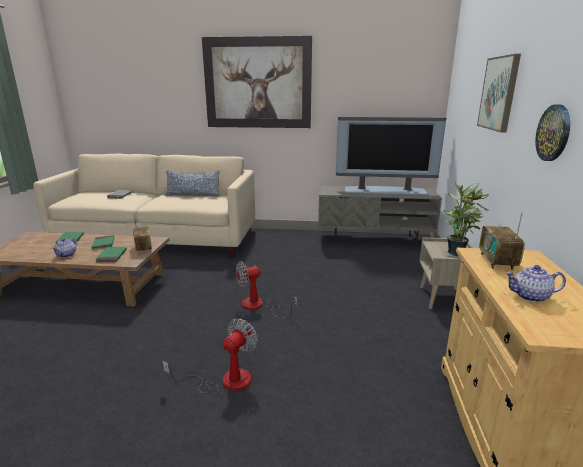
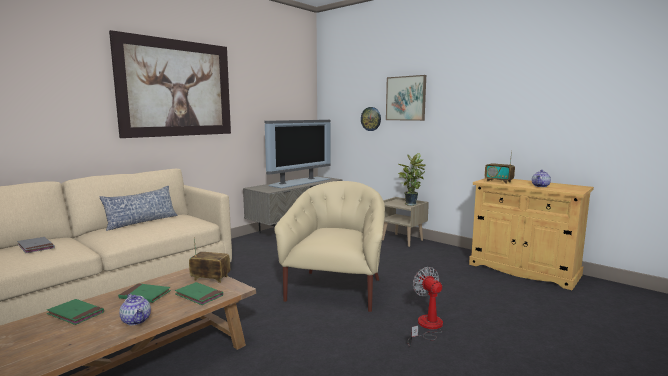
camera: 55 degrees left, 10 degrees down
(259, 306) = (335, 289): fan -> beige armchair
(553, 133) = (478, 115): wall clock -> wall clock (371, 119)

